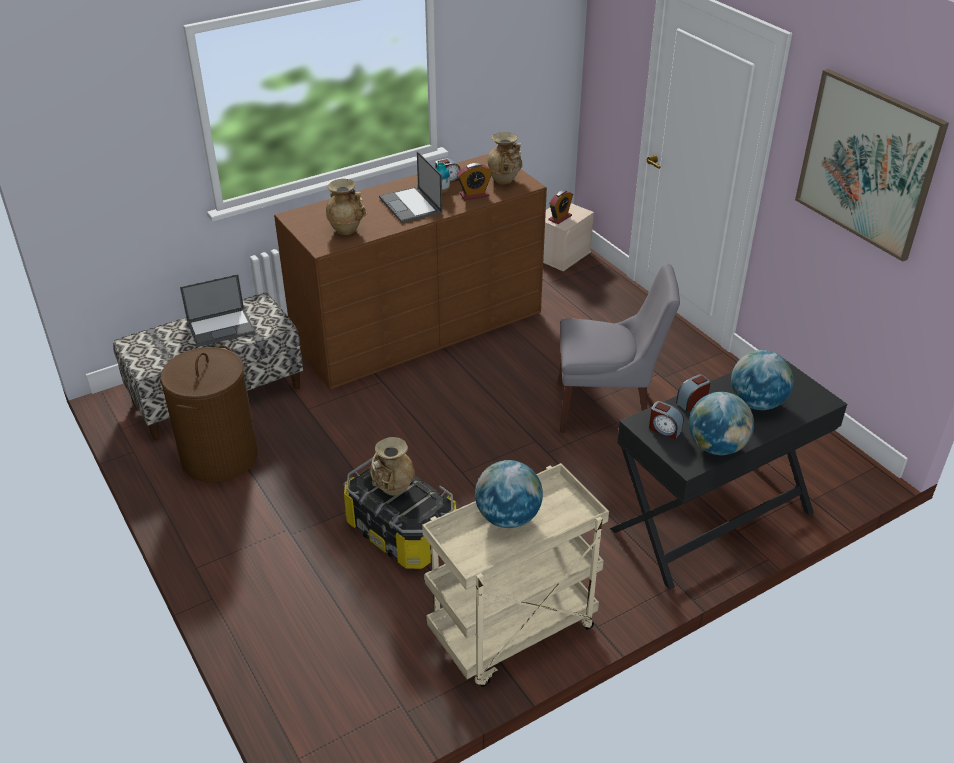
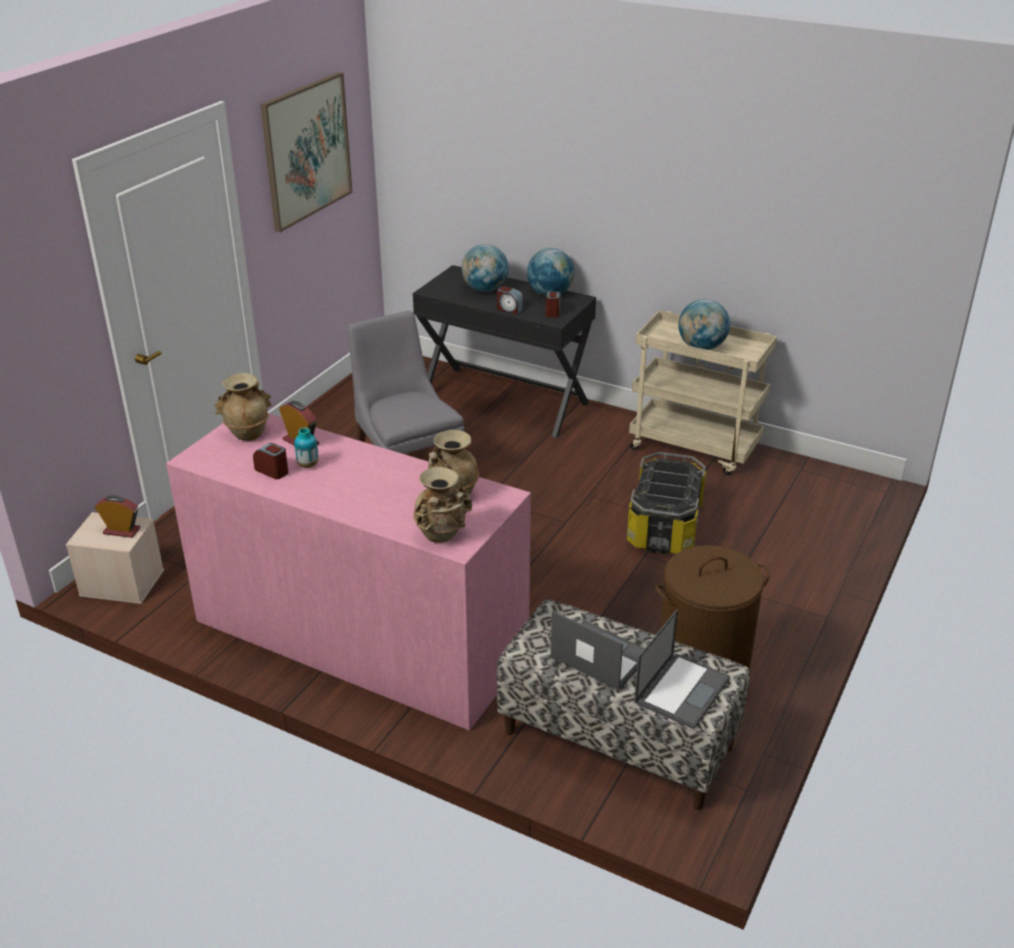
camera: 120 degrees left, 5 degrees down
(392, 489) = (668, 488): beige vase -> beige vase (442, 536)
(411, 205) = (359, 473): laptop -> laptop (682, 689)
(419, 327) = (359, 636): brown dresser -> pink dresser

